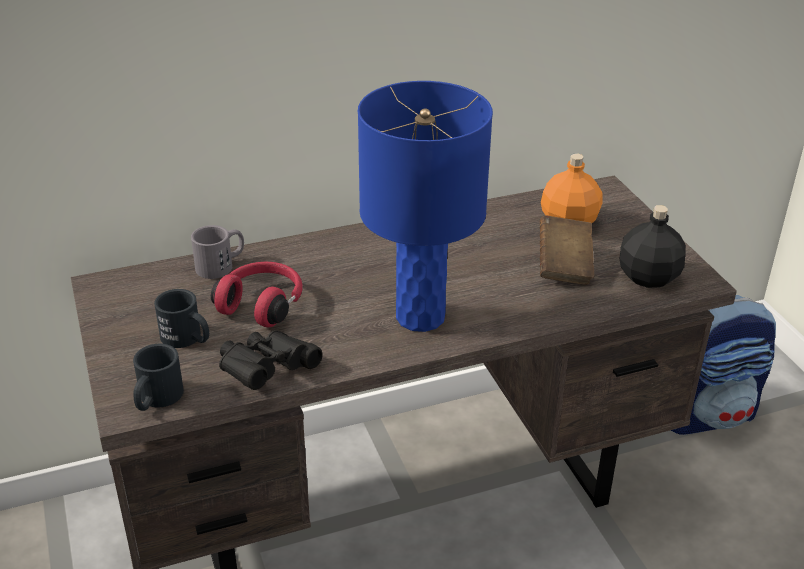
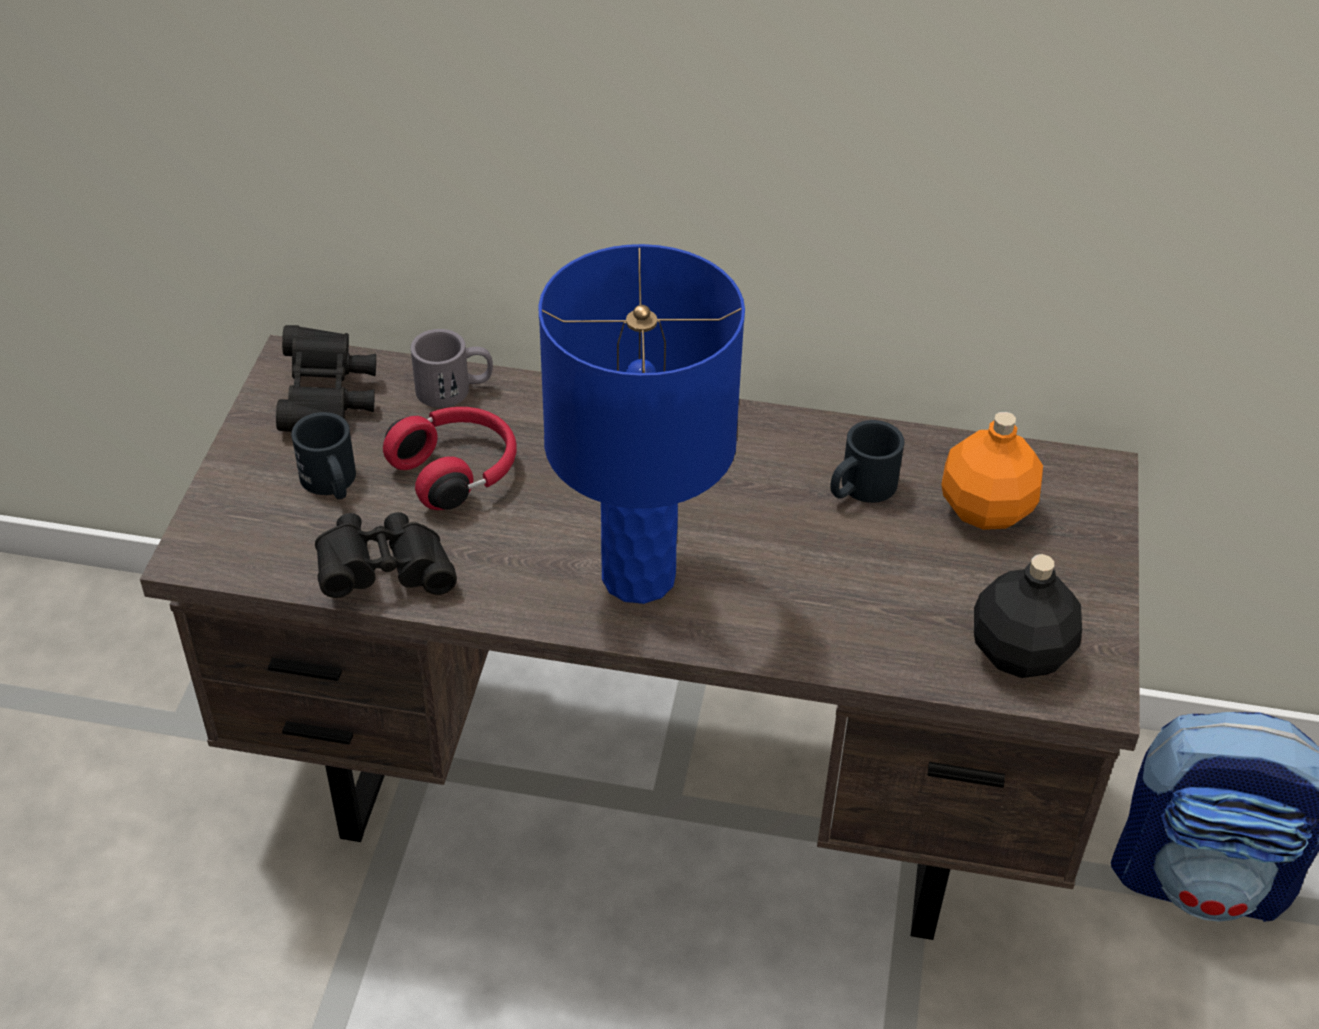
camera: 30 degrees right, 10 degrees up
(142, 297) = (327, 399): none -> black binoculars
(156, 399) = (234, 555): black mug -> black mug (859, 489)
(564, 266) = (909, 581): brown book -> none

